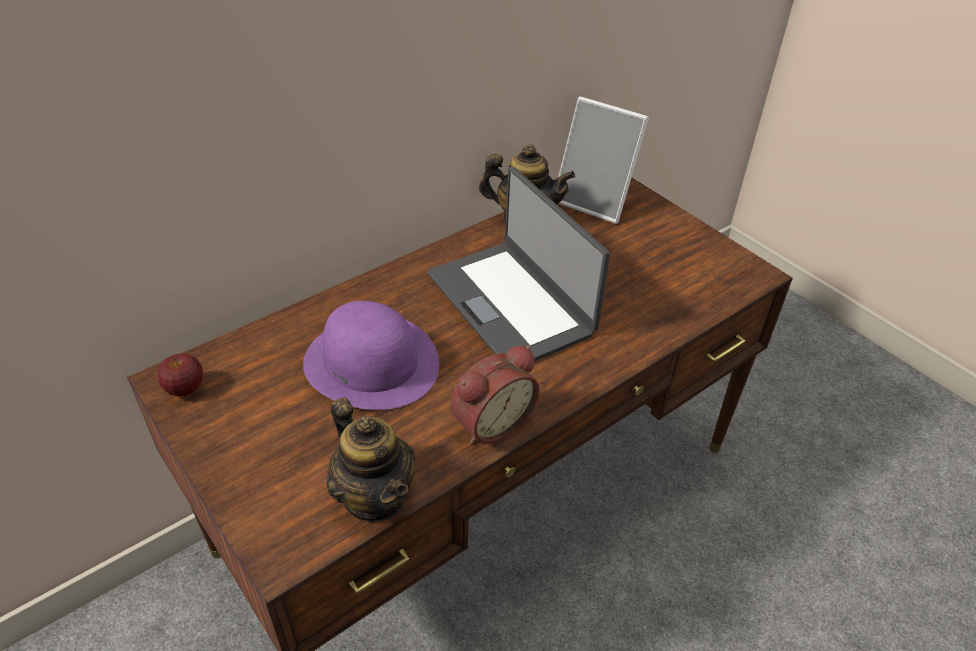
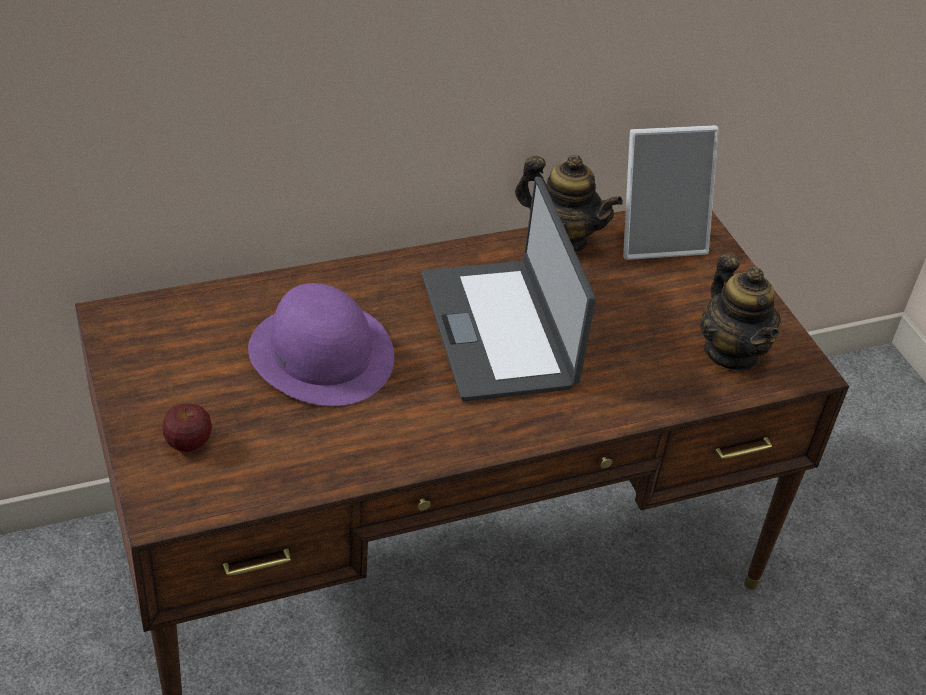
camera: 15 degrees right, 0 degrees up
(185, 389) = (126, 330): apple -> apple (188, 444)
(375, 497) = (270, 484): teapot -> teapot (731, 352)
(490, 422) = (417, 446): alarm clock -> none
(595, 201) = (658, 238): picture frame -> picture frame turned 60 degrees counterclockwise

